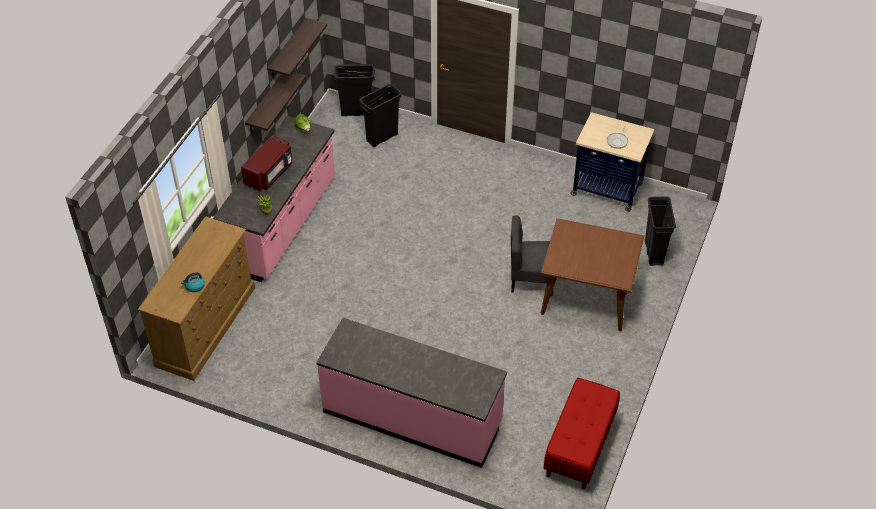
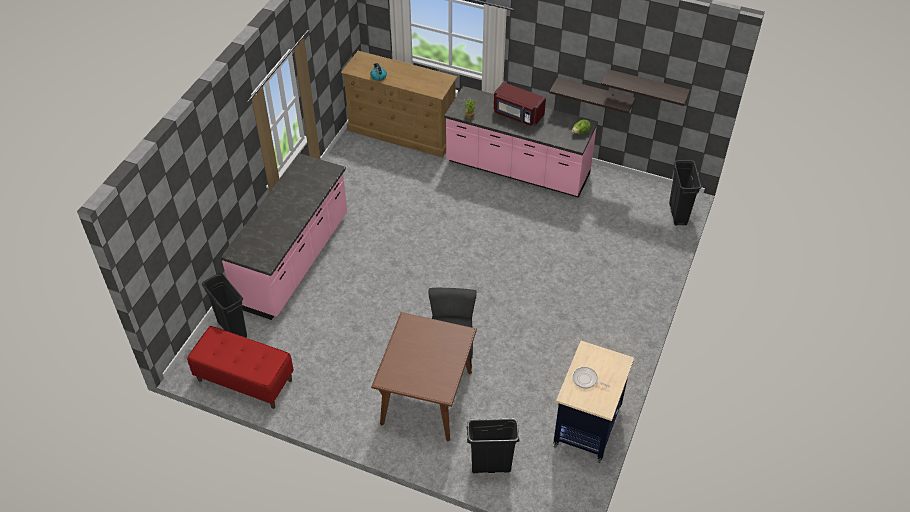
camera: 90 degrees right, 0 degrees up
(382, 138) = (643, 234): black trash can -> black trash can (232, 329)

